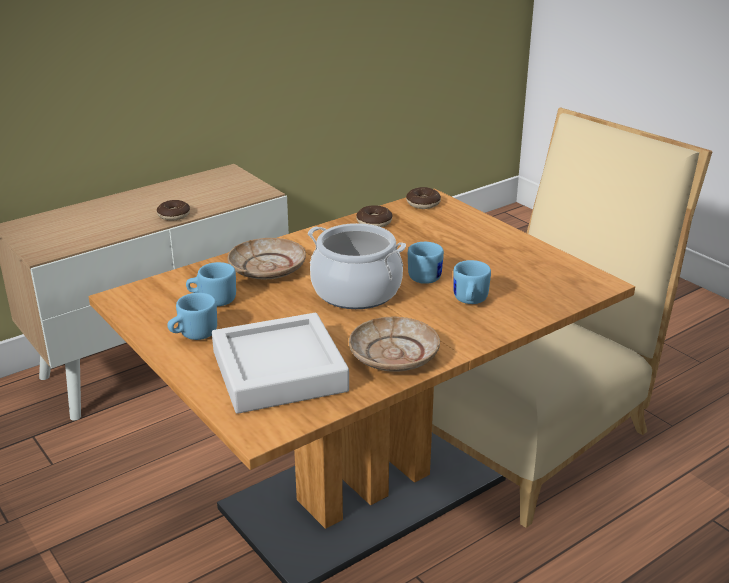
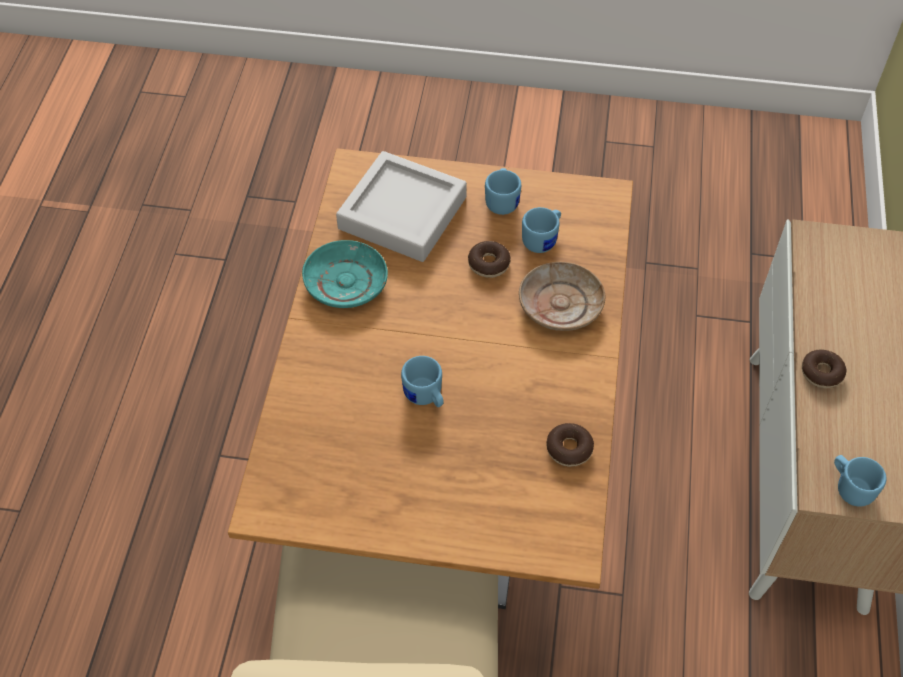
camera: 135 degrees right, 25 degrees up
(356, 291) = (455, 331): cooking pot -> none
(394, 355) = (345, 282): beige plate -> turquoise plate
(423, 203) = (569, 531): donut -> donut (489, 264)
(469, 301) = (353, 388): blue mug -> blue mug (850, 487)

